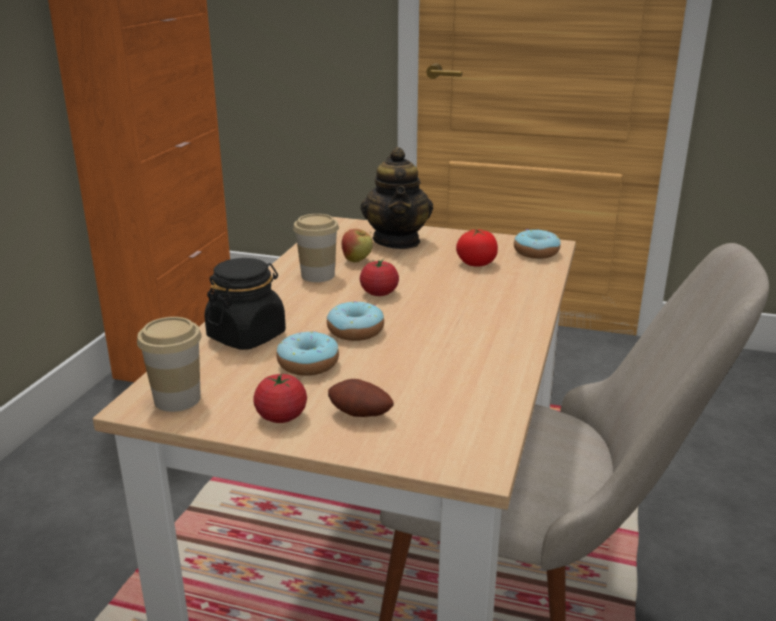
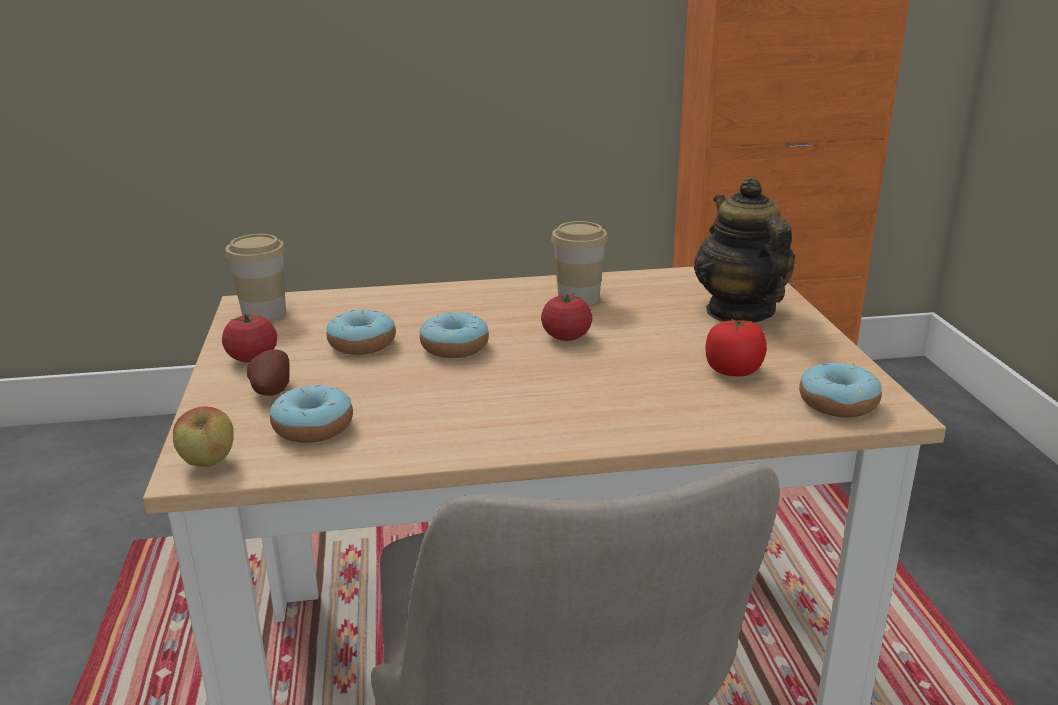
camera: 65 degrees right, 0 degrees up
(247, 336) = (402, 305): black jar -> none
(357, 261) = (645, 306): apple -> apple (209, 464)
(397, 241) = (739, 312): teapot -> teapot turned 105 degrees clockwise
(444, 405) = (313, 427): none -> donut

